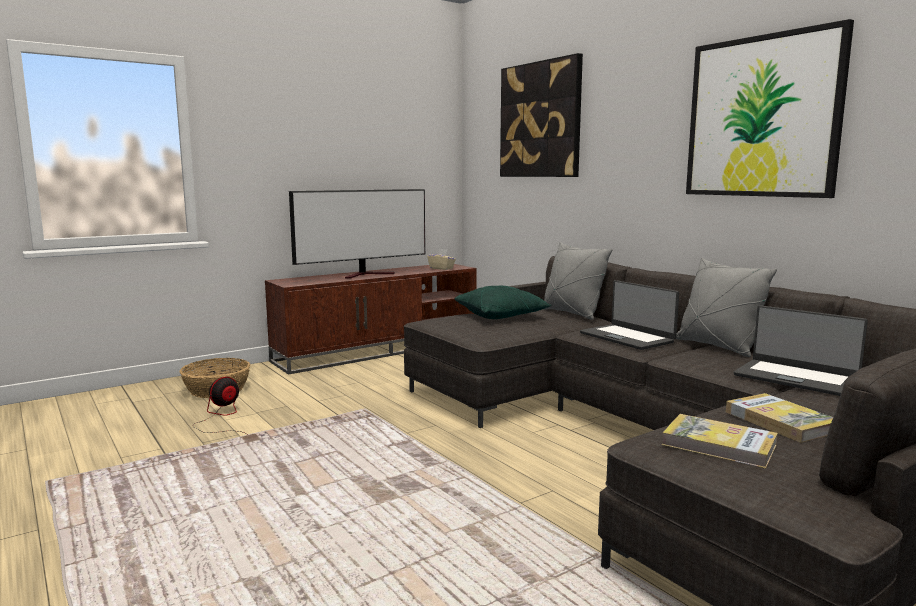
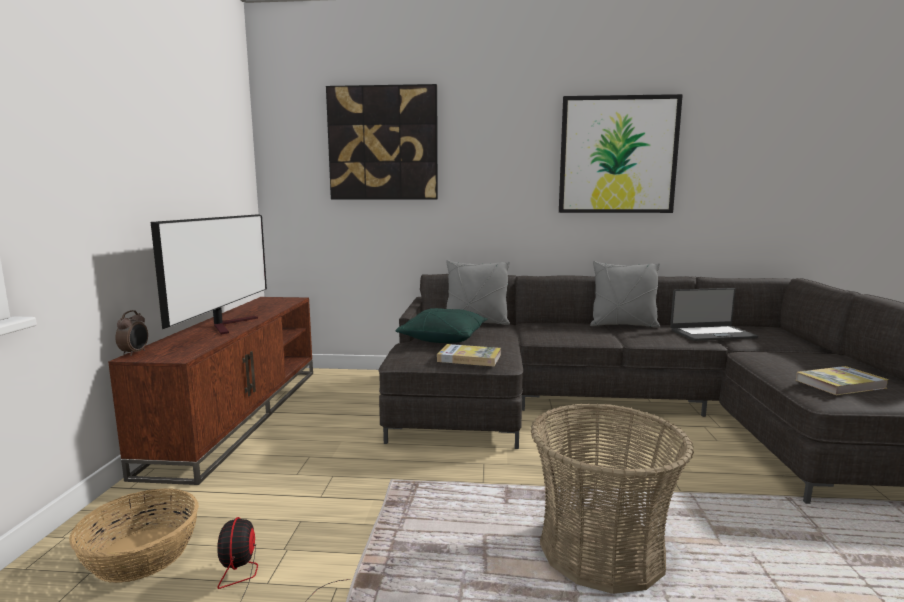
camera: 50 degrees left, 0 degrees up
(284, 279) = (135, 353): none -> alarm clock
(371, 490) = (601, 550): none -> basket
(441, 268) = (279, 303): beige tissue box -> none
(627, 337) = (571, 332): laptop -> none
(780, 421) = (798, 360): book -> book (469, 358)

